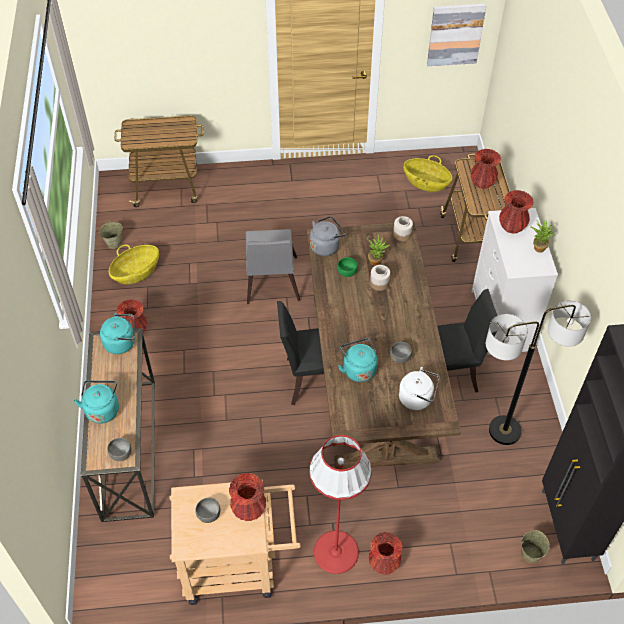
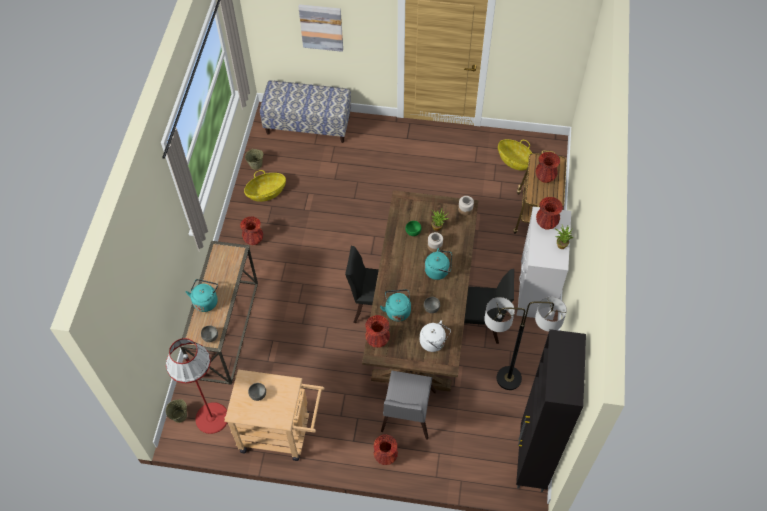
camera: 15 degrees right, 5 degrees up
(122, 342) = (232, 254): turquoise kettle -> turquoise kettle (438, 271)
(167, 186) = (308, 125): cart -> bench
(249, 509) = (286, 397): red vase -> red vase (377, 340)
(271, 284) = (366, 222): grey chair -> grey chair (406, 415)
(326, 246) = (404, 207): grey kettle -> none
(336, 552) = (353, 440): red floor lamp -> red floor lamp (212, 418)
(455, 34) = (551, 50): picture -> picture (321, 27)
(530, 553) = (496, 475): beige bucket -> beige bucket (180, 415)

